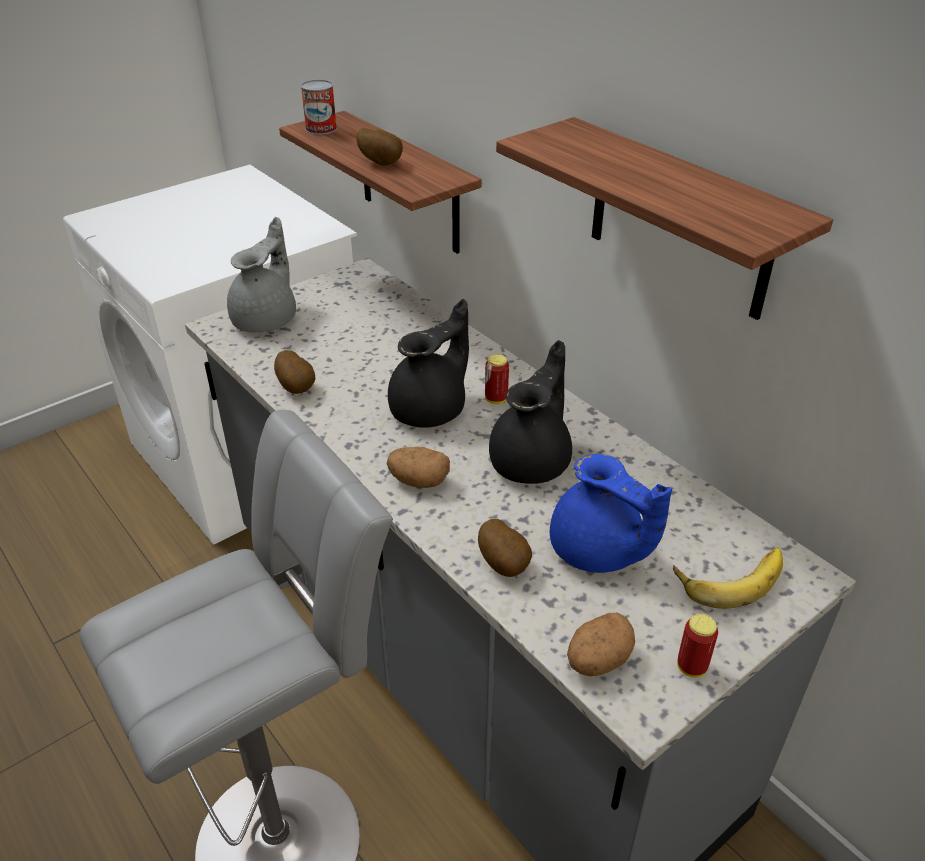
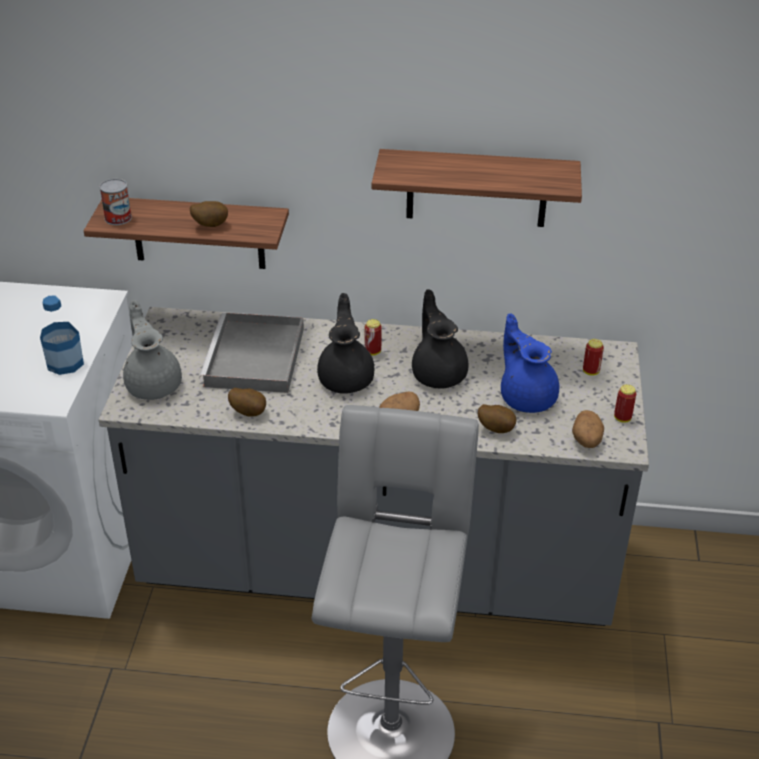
camera: 45 degrees left, 0 degrees up
(220, 263) = (65, 362): none -> bottle
(379, 344) = (255, 358): none -> grey tray
(598, 552) = (527, 396): blue teapot -> blue teapot turned 120 degrees counterclockwise
(729, 576) = (591, 371): banana -> can

